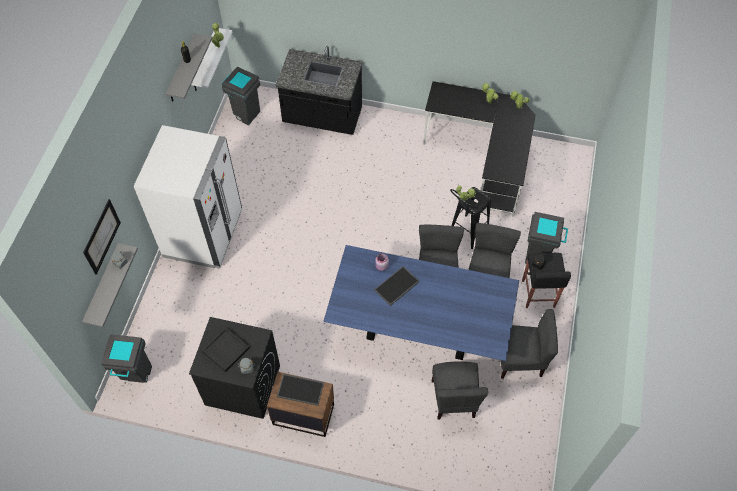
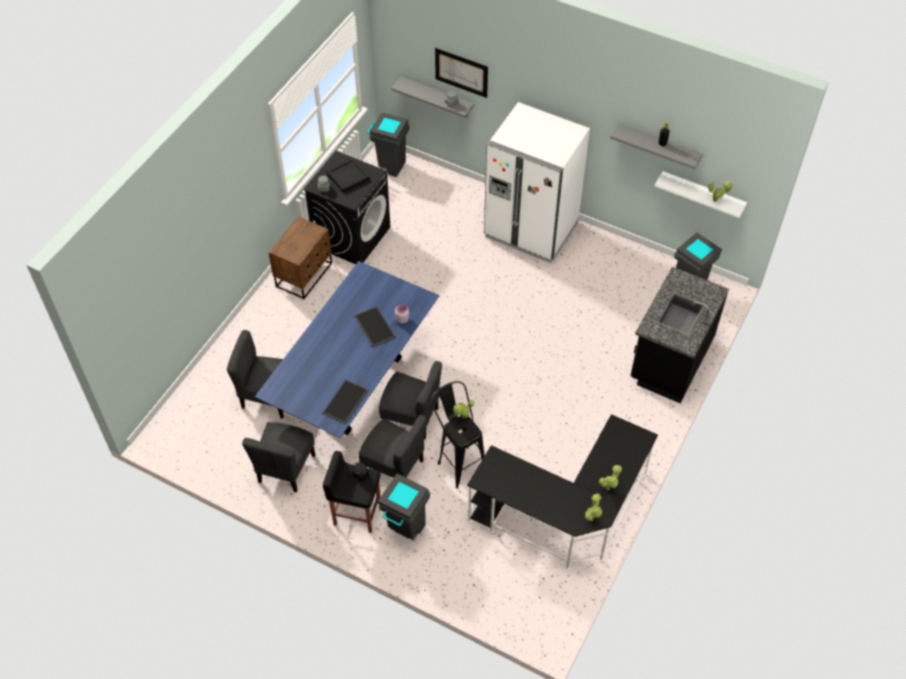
camera: 105 degrees right, 5 degrees down
(301, 389) = (303, 242): tray -> tray (346, 402)

